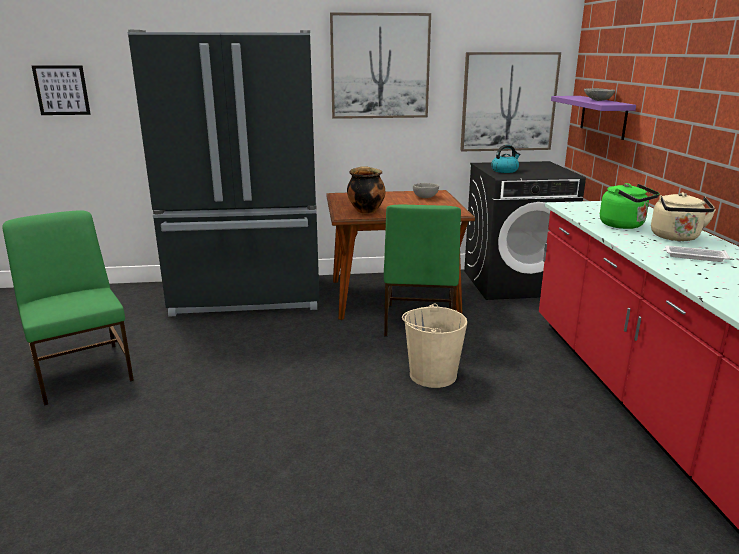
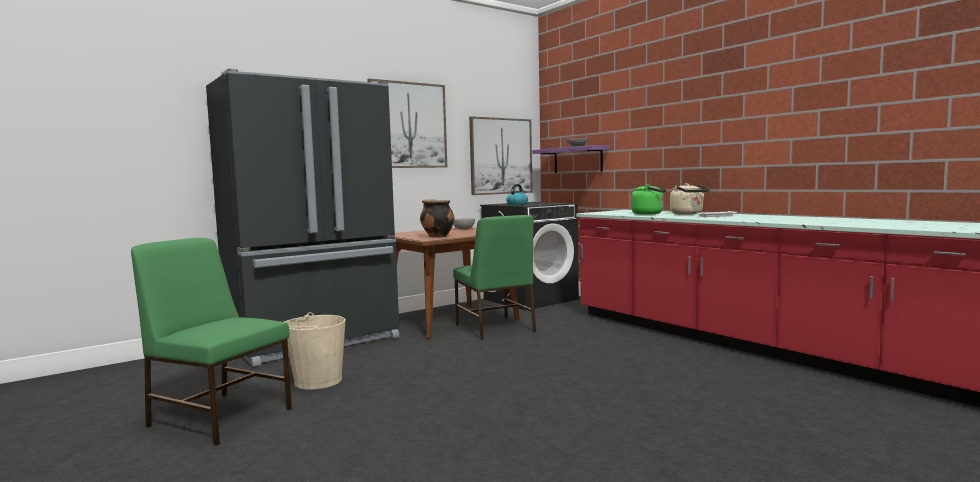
camera: 30 degrees left, 15 degrees down
(61, 90) = (92, 137): picture -> none
(432, 375) = (551, 350): beige bucket -> beige bucket (317, 381)

